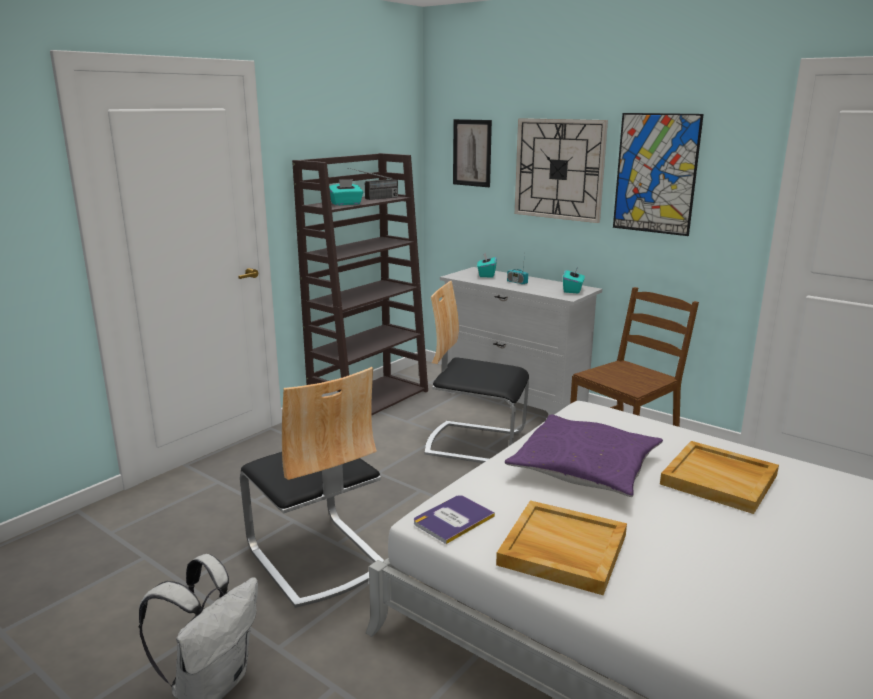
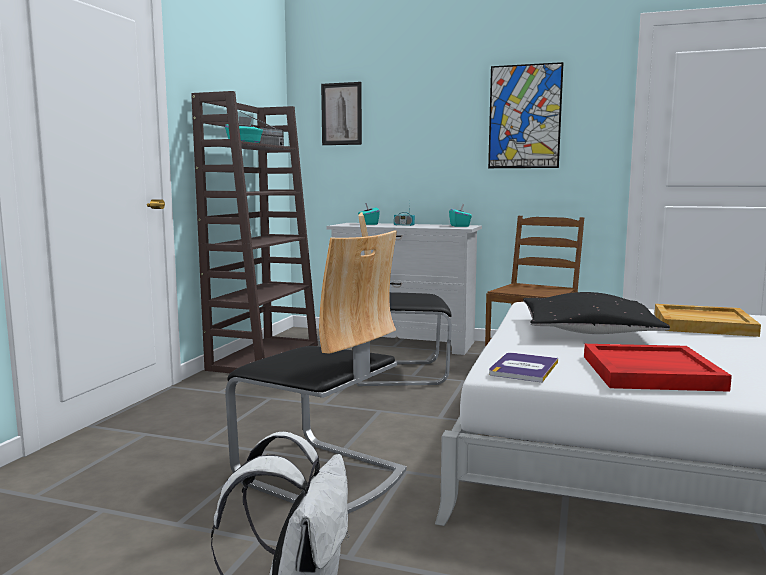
camera: 20 degrees left, 10 degrees down
(559, 169) = (432, 121): wall clock -> none
(561, 550) = (649, 373): beige tray -> red tray
(585, 468) = (587, 331): purple pillow -> black pillow

